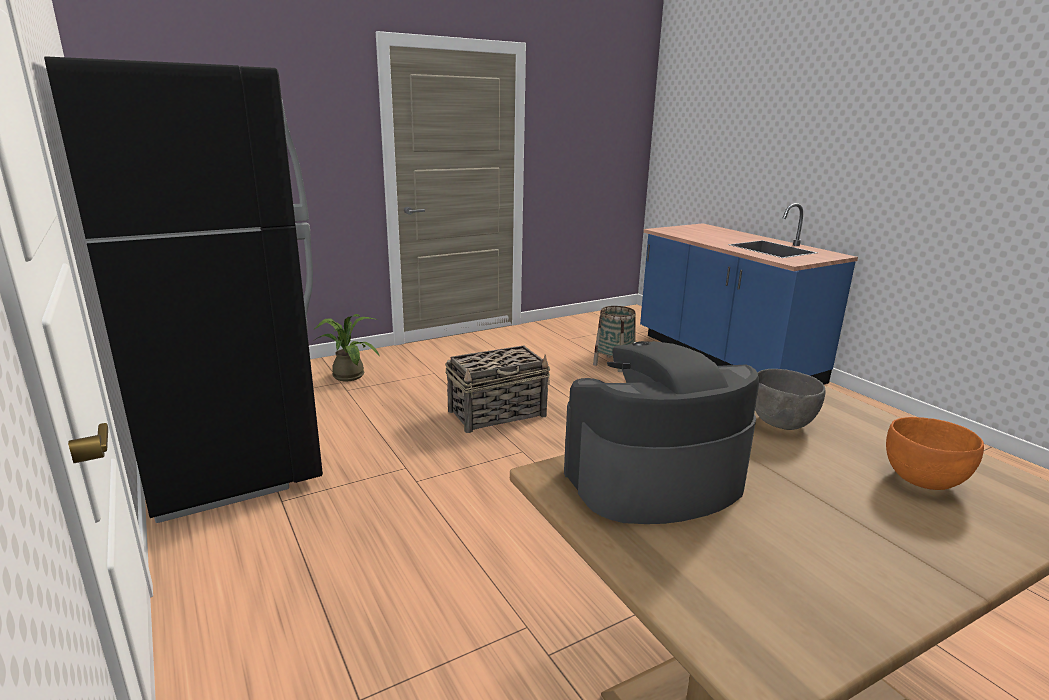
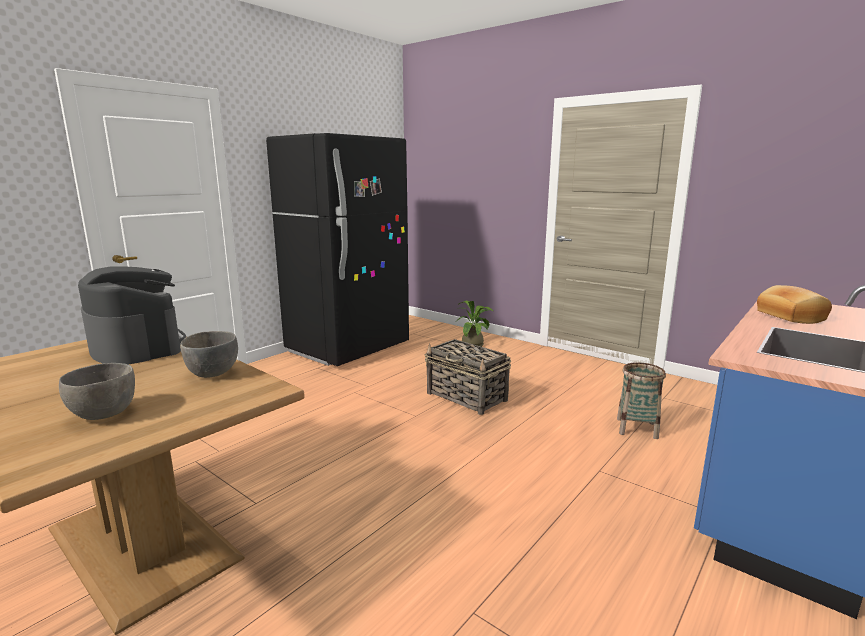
camera: 70 degrees right, 5 degrees down
(704, 237) = (789, 316): none -> bread
(923, 481) = (103, 414): orange bowl -> grey bowl

